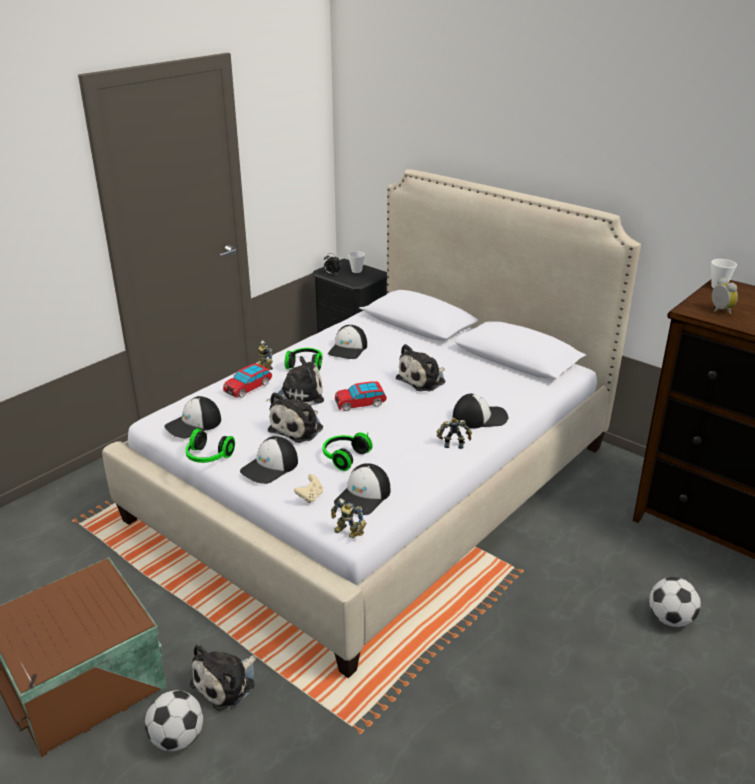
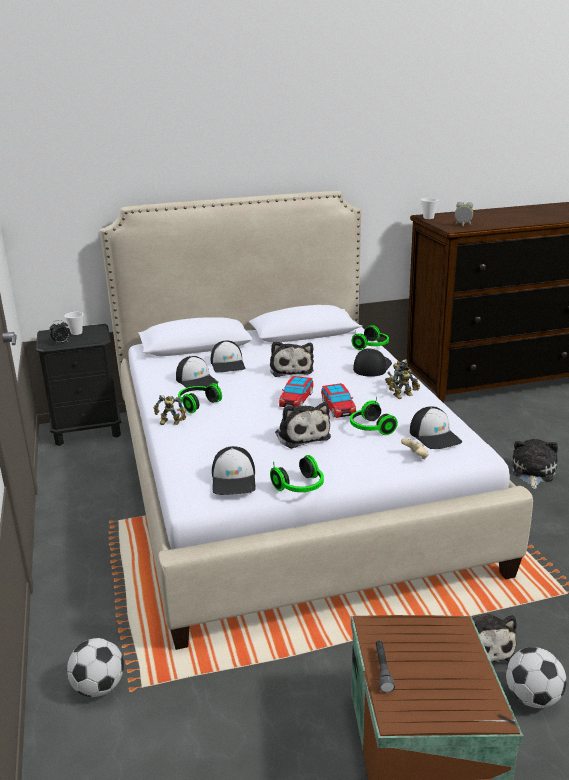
camera: 55 degrees left, 5 degrees down
(49, 593) = (382, 670): none -> grey flashlight
(248, 387) = (201, 438): toy car -> toy car (338, 408)
(270, 467) = (350, 462): cap -> cap (228, 364)
(299, 395) = (247, 420): plush toy -> plush toy (532, 472)
(347, 533) = (478, 456): toy robot -> toy robot (404, 396)
(531, 402) = (372, 346): none -> headphones
(670, 619) = (540, 434): football -> football (99, 687)

